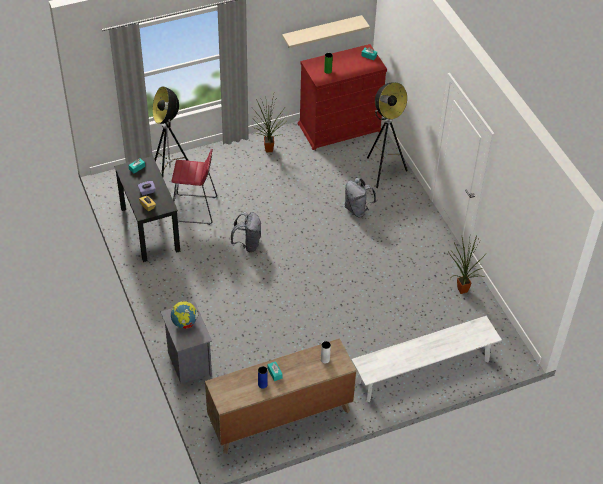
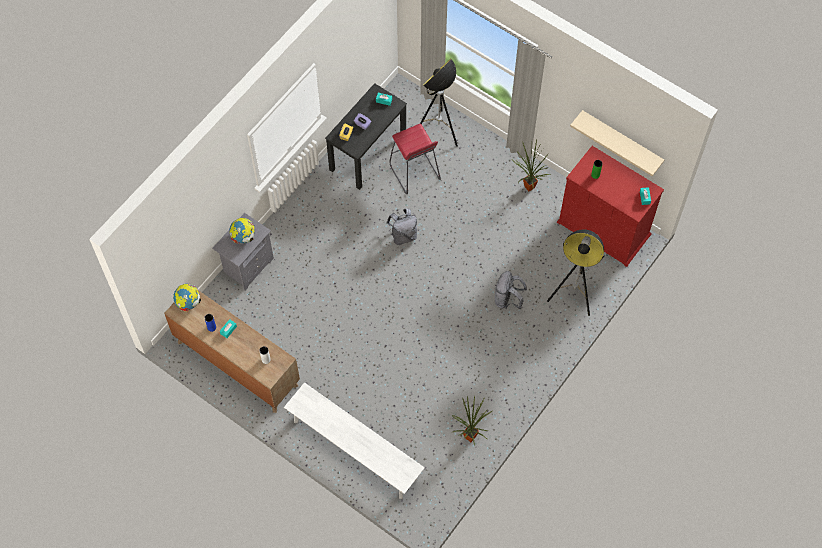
camera: 60 degrees right, 15 degrees up
(223, 391) = (188, 303): none -> globe

